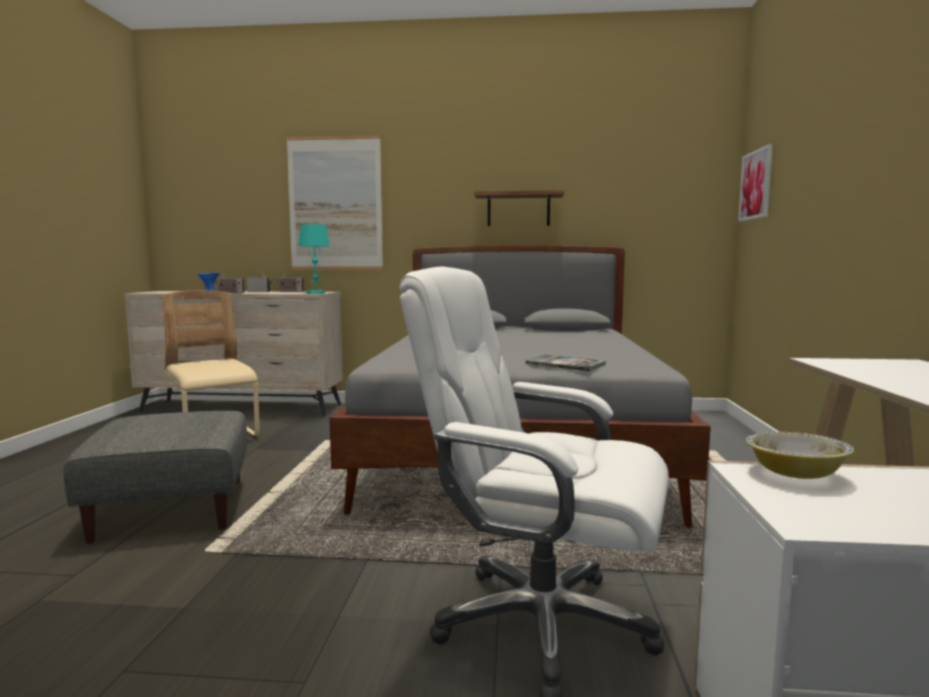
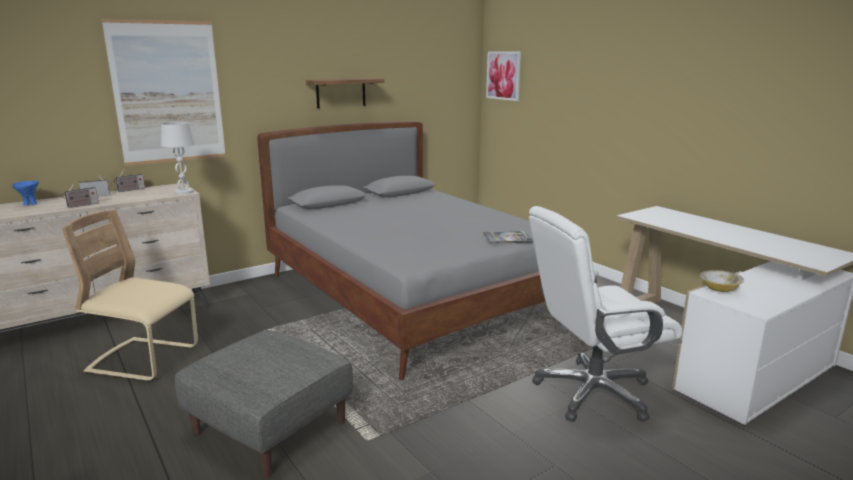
camera: 40 degrees left, 10 degrees up
(315, 293) = (184, 192): turquoise table lamp -> white table lamp

